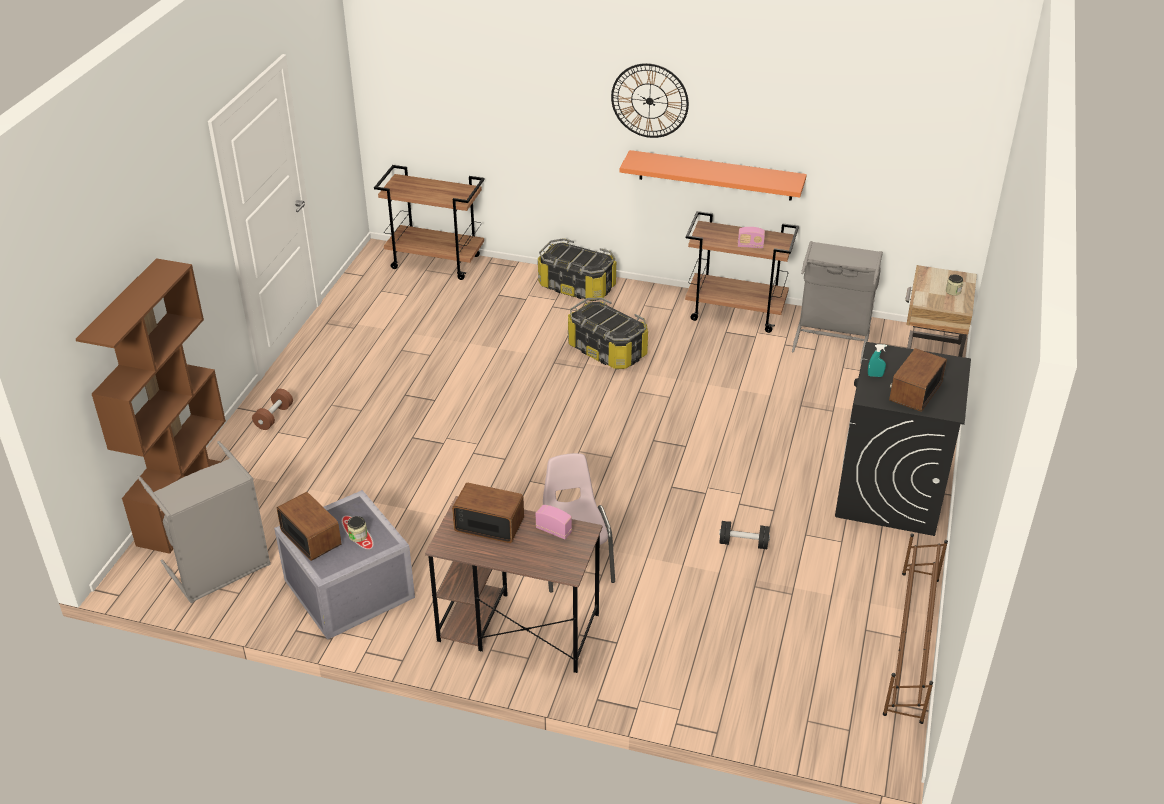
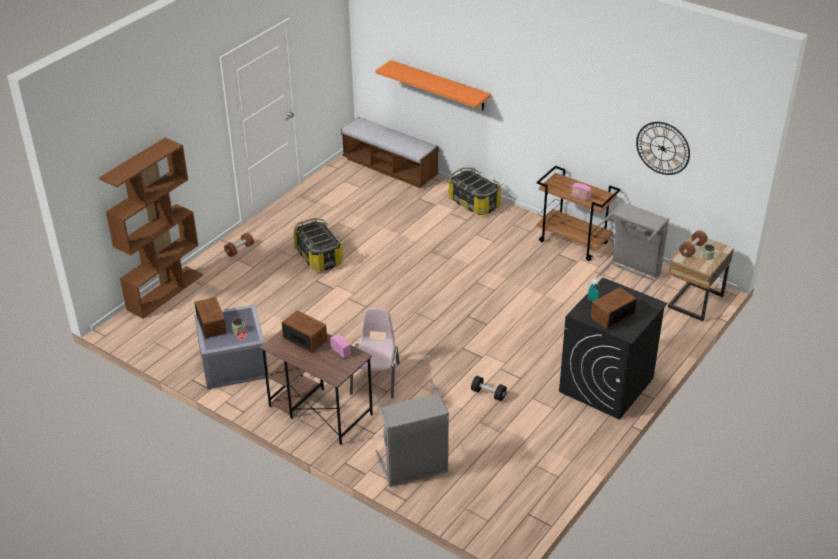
camera: 20 degrees right, 0 degrees up
(220, 570) = (166, 335): grey laundry basket -> grey laundry basket (413, 467)
(436, 262) = (390, 168): brown cart -> bench
(607, 350) = (470, 250): storage box -> storage box (319, 256)
(649, 101) = (528, 84): wall clock -> wall clock (662, 148)
(715, 175) = (569, 143): orange shelf -> orange shelf (439, 85)
(911, 644) = (560, 481): brown shoe rack -> none
(928, 286) = (692, 249): none -> brown dumbbell

